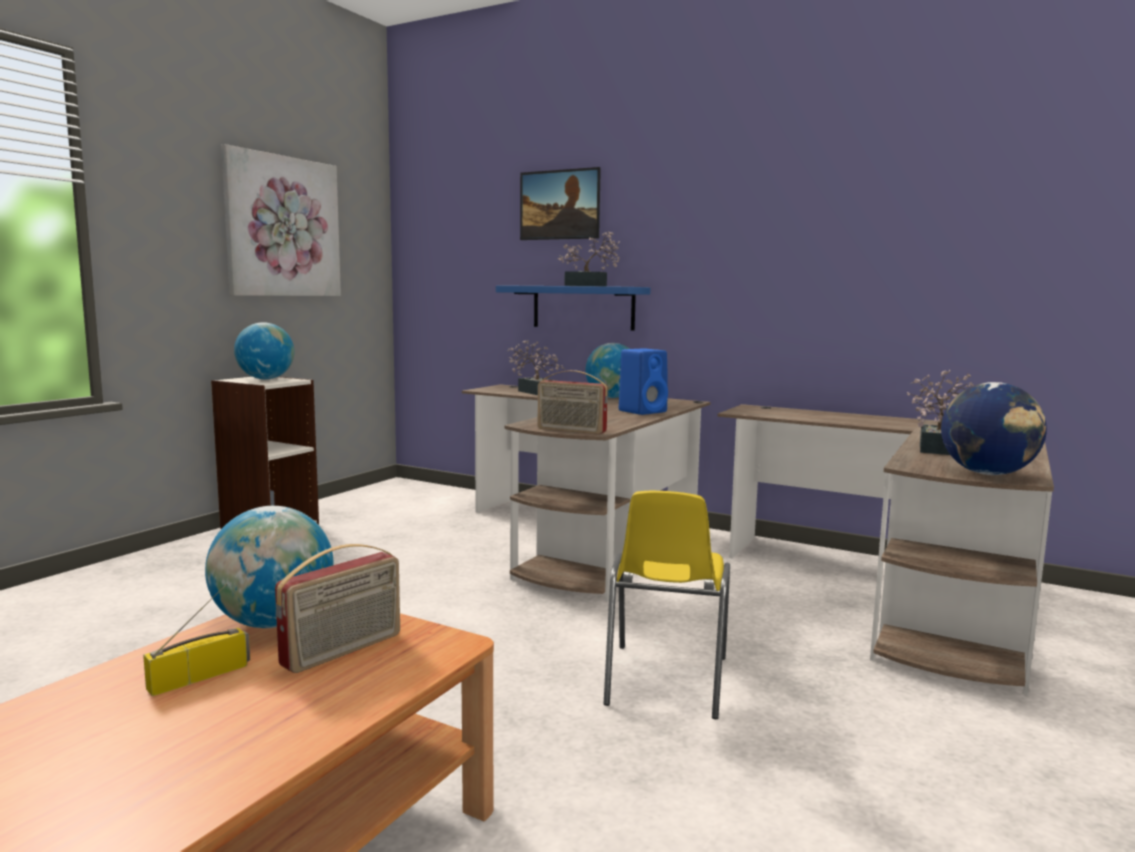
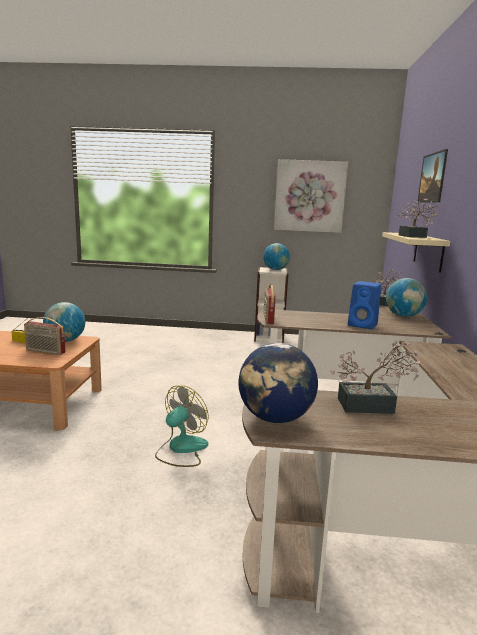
camera: 65 degrees right, 5 degrees up
(583, 307) = (428, 251): blue shelf -> beige shelf
(665, 681) = (181, 449): yellow chair -> fan

